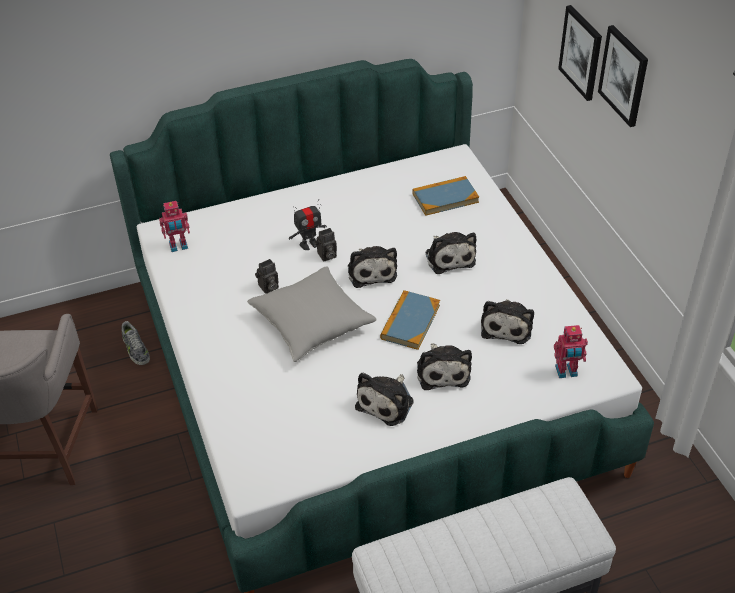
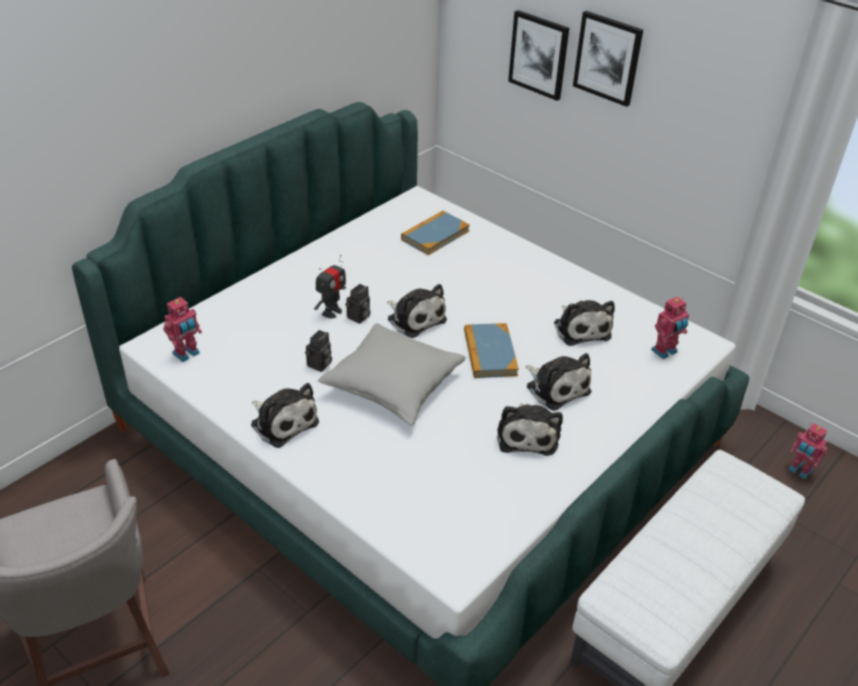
camera: 30 degrees left, 5 degrees down
(135, 349) = (149, 497): shoe -> none
(449, 257) = (480, 285): plush toy -> plush toy (283, 422)
(691, 530) = (799, 471): none -> toy robot

